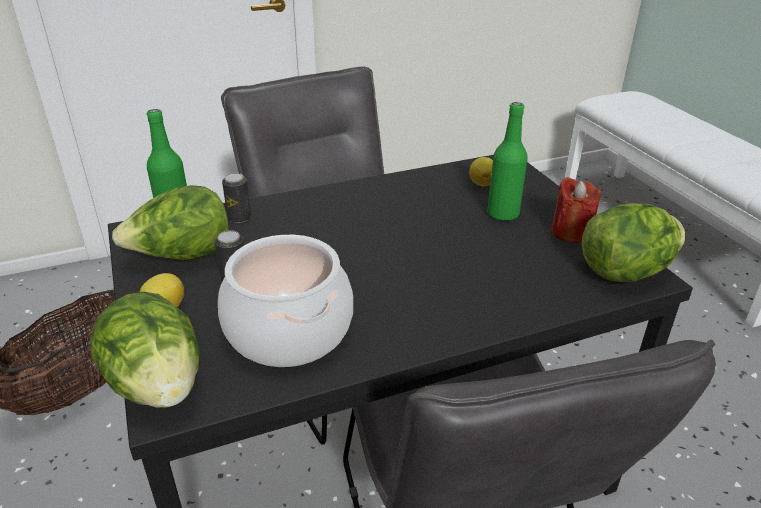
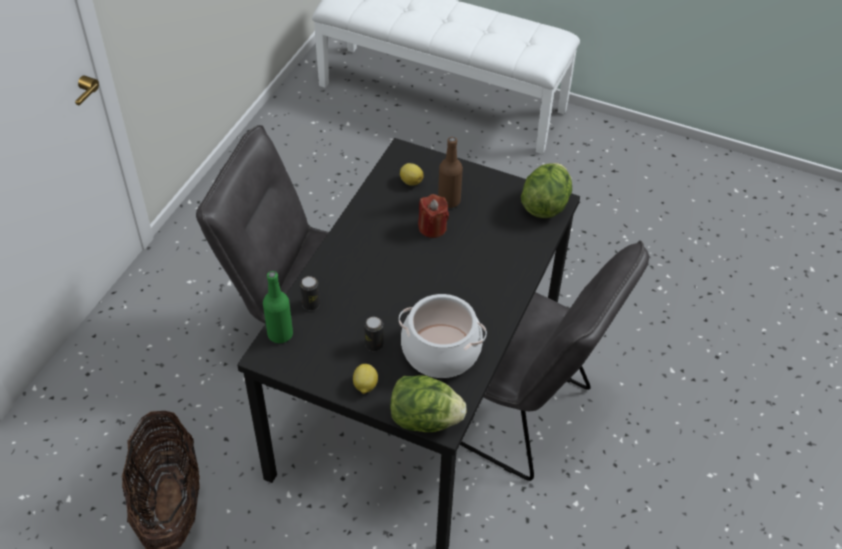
camera: 45 degrees left, 15 degrees up
(182, 257) = (322, 352): lettuce -> none
(503, 214) = (449, 201): green bottle -> brown bottle
(571, 232) = (496, 192): red candle -> red candle (432, 227)

